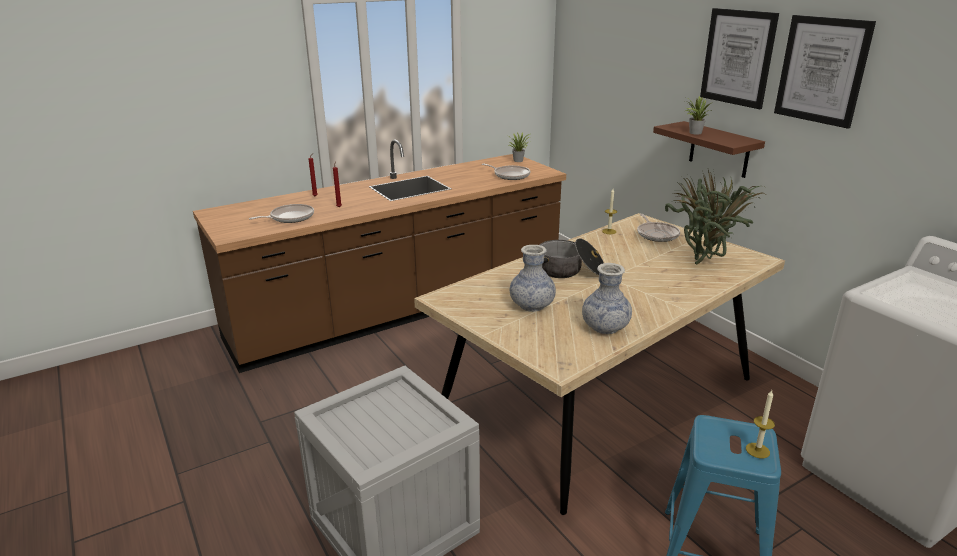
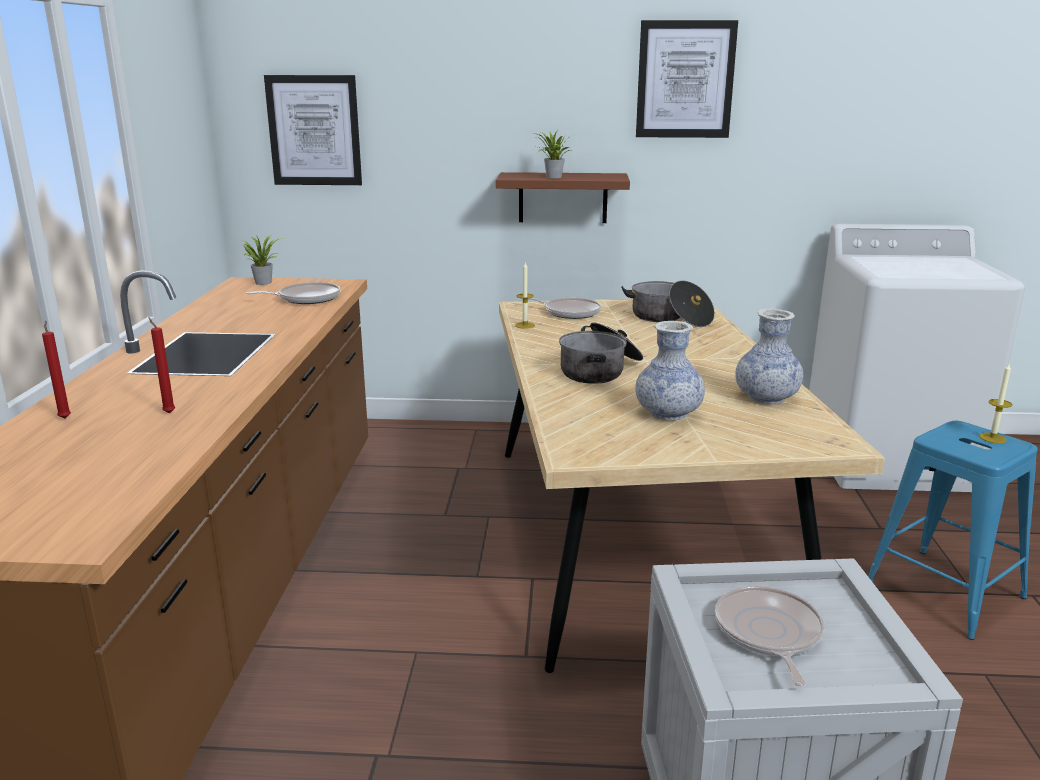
camera: 55 degrees left, 5 degrees down
(290, 217) = (120, 460): frying pan -> frying pan (768, 634)
(706, 263) = (669, 318): potted plant -> cooking pot
(738, 57) = (571, 79): picture -> picture (314, 130)

